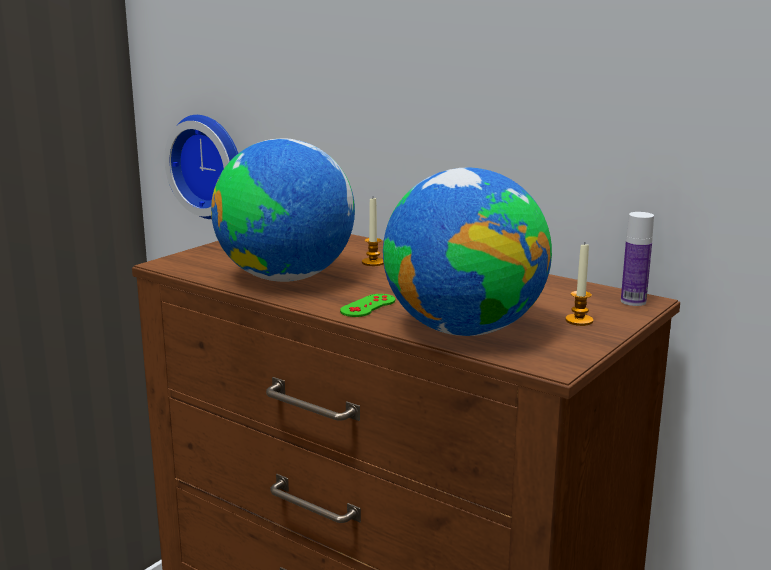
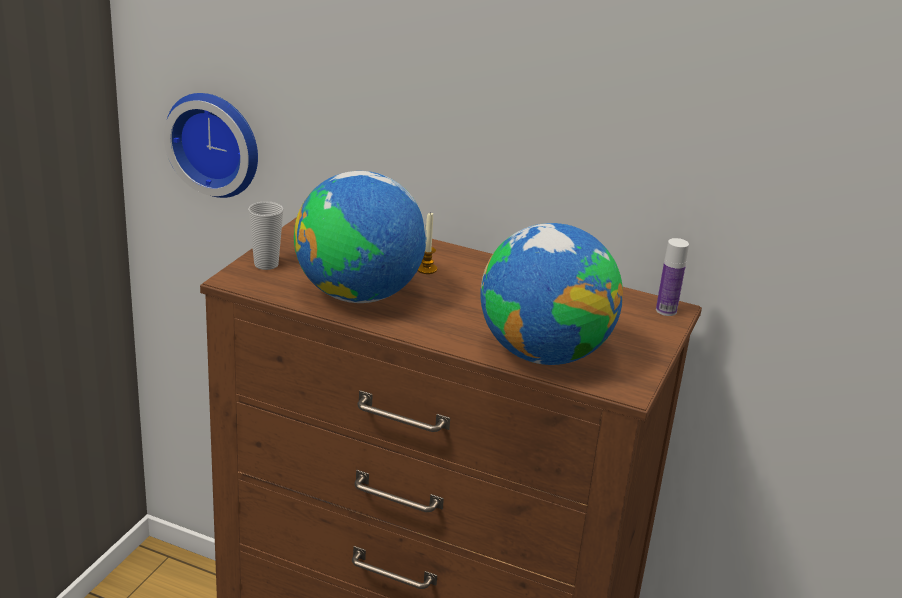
camera: 15 degrees left, 10 degrees up
(208, 255) = (266, 264): none -> cup
(368, 306) = (450, 329): green game controller -> none
(579, 320) = (631, 337): candle -> none

